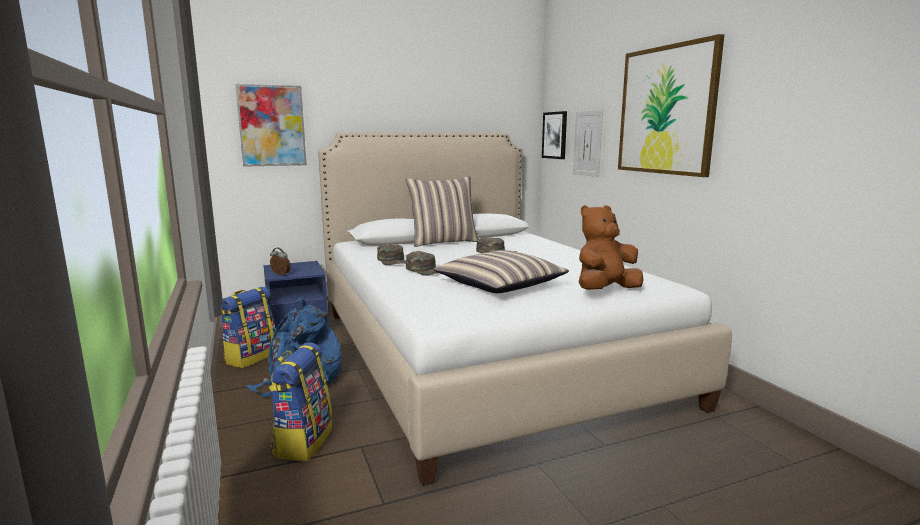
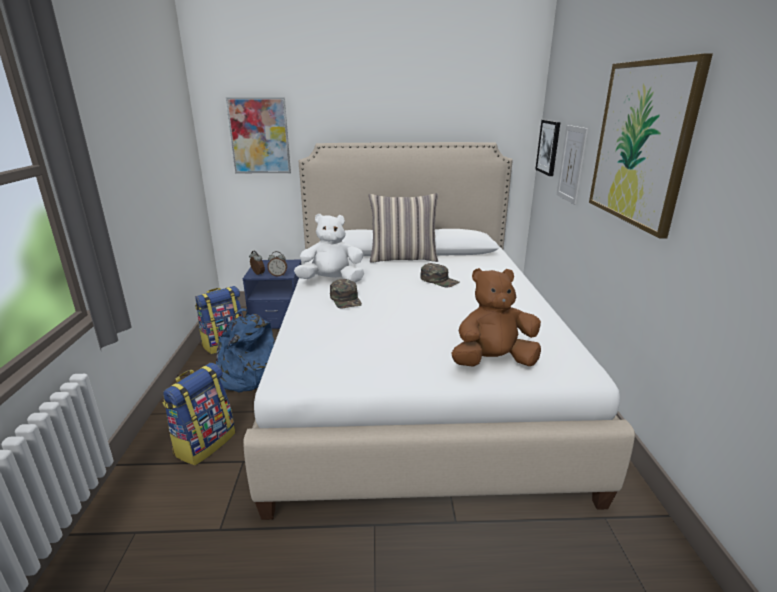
camera: 20 degrees right, 10 degrees up
(306, 273) = (278, 275): none -> alarm clock
(393, 261) = (331, 281): green cap -> white plush toy
(500, 285) = (394, 333): pillow -> none

